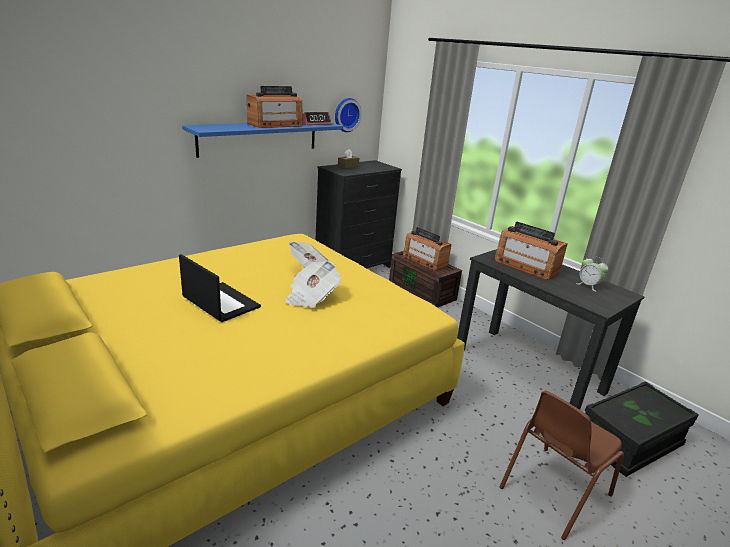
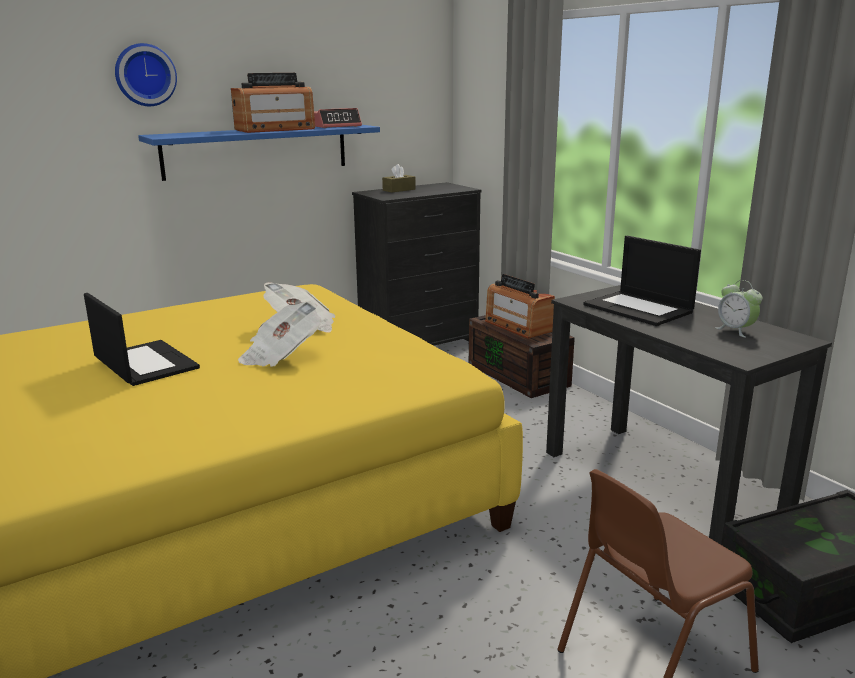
camera: 10 degrees right, 5 degrees down
(346, 114) = (393, 115): wall clock -> wall clock (145, 75)
(526, 266) = (639, 309): radio -> laptop

